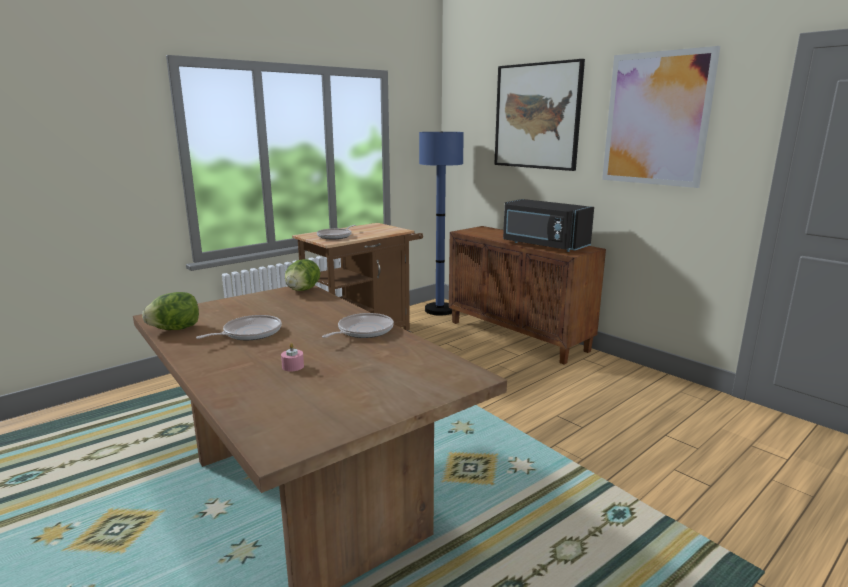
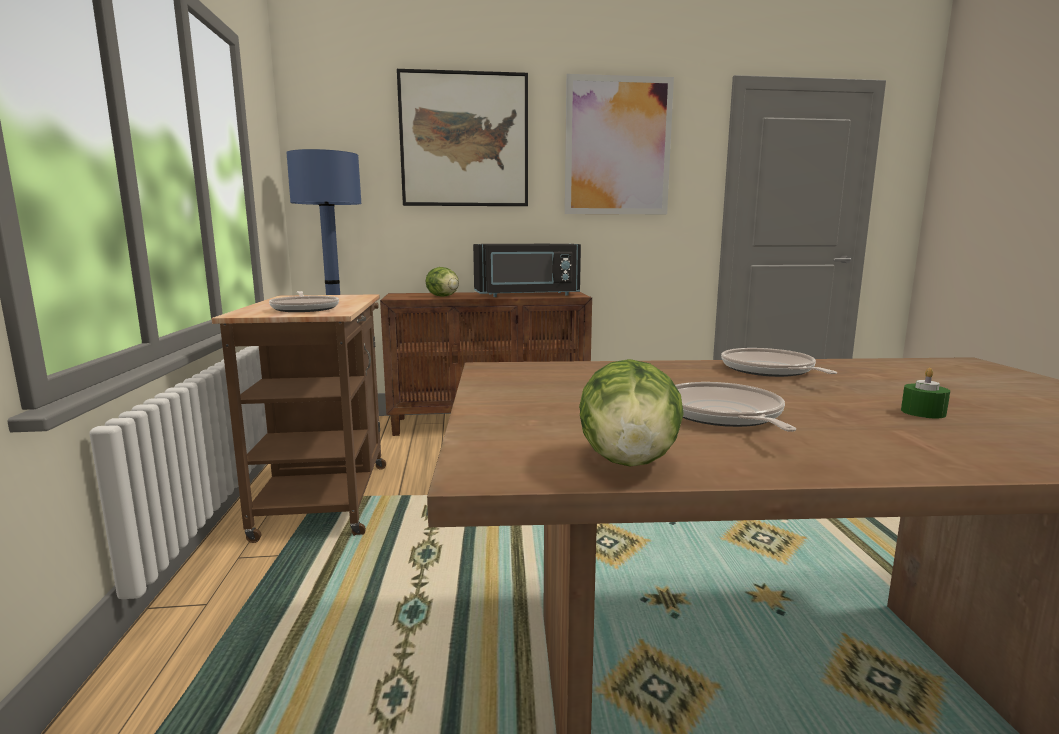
camera: 55 degrees left, 5 degrees down
(293, 366) = (923, 412): pink candle -> green candle
(302, 290) = (508, 368): lettuce -> lettuce (443, 296)

